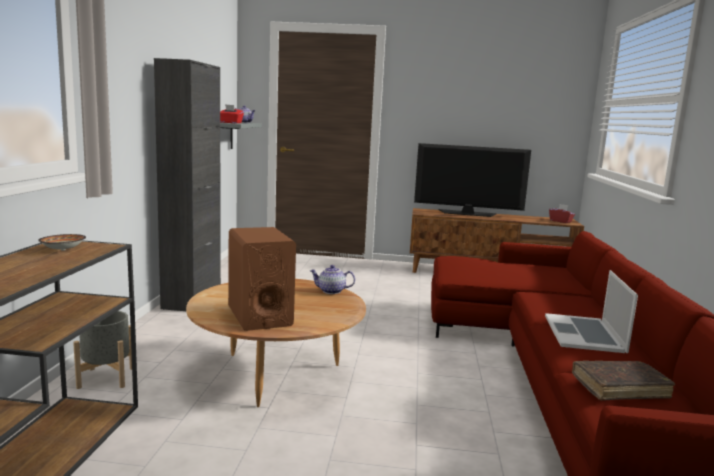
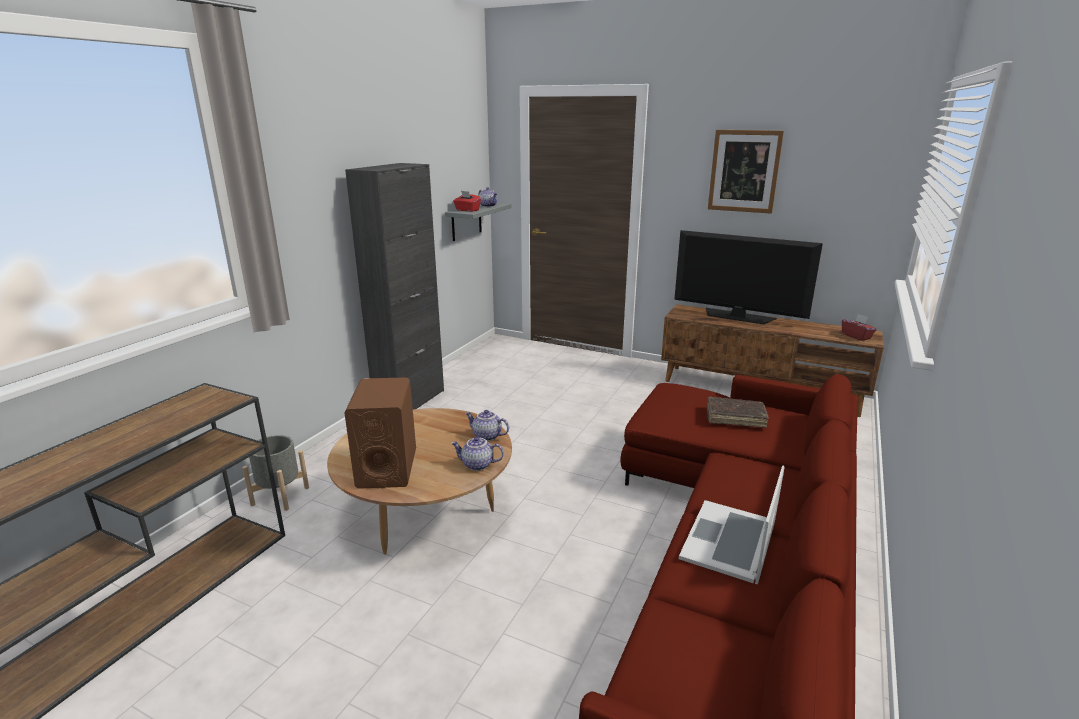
camera: 20 degrees right, 10 degrees up
(62, 250) = (192, 404): bowl -> none
(342, 308) = (477, 465): none -> teapot
(465, 97) = (744, 171): none -> picture
(619, 388) = (692, 642): brown book -> brown book (735, 418)

